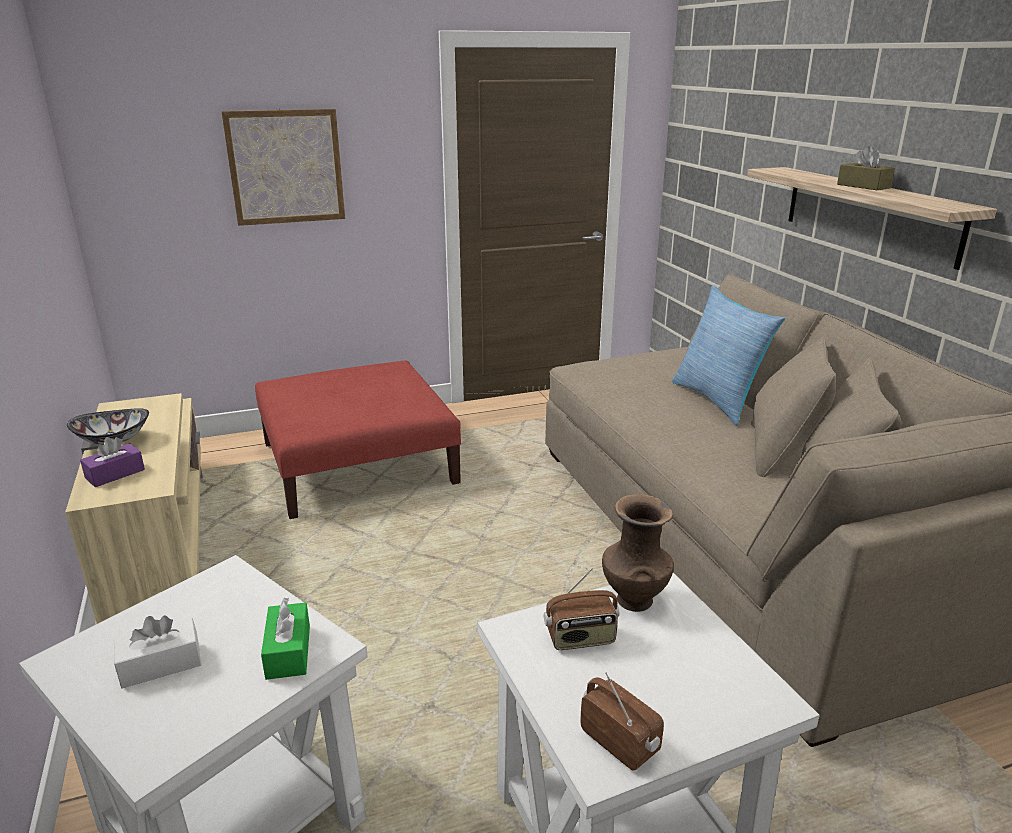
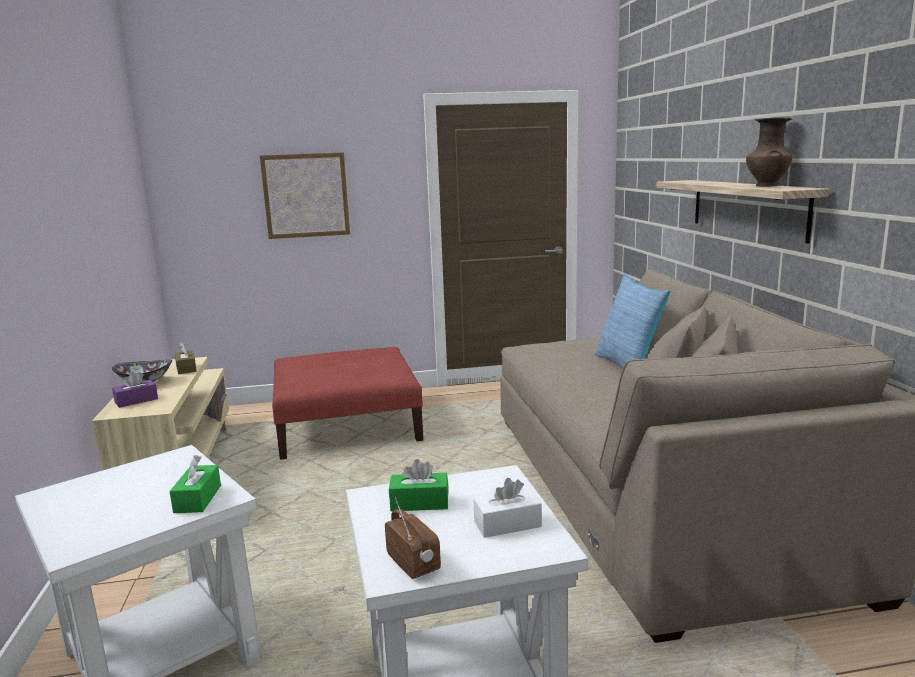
camera: 10 degrees right, 10 degrees down
(161, 664) = (106, 501): white tissue box -> white tissue box (507, 524)
(581, 639) = (419, 503): radio -> green tissue box
(633, 599) = (476, 481): brown vase -> brown vase (766, 186)
(863, 186) = (735, 184): brown tissue box -> brown tissue box (186, 368)

